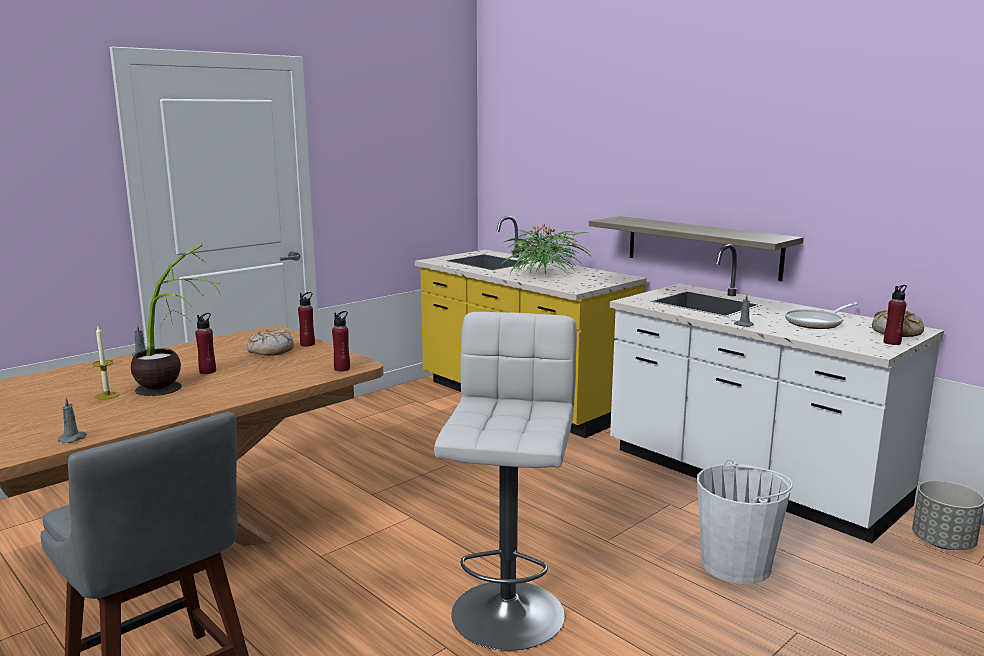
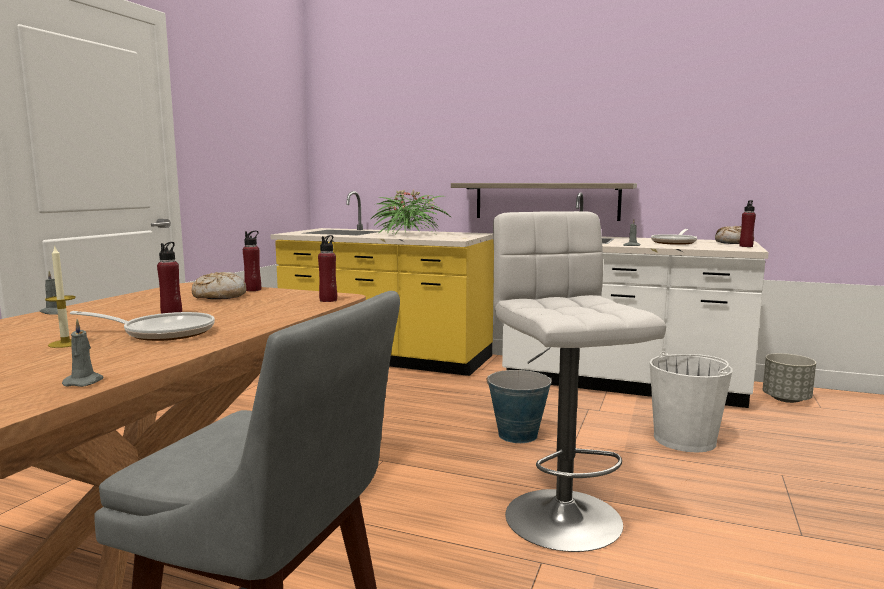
camera: 25 degrees left, 5 degrees down
(175, 393) = (163, 333): potted plant -> frying pan
(560, 518) = (517, 435): none -> bucket

